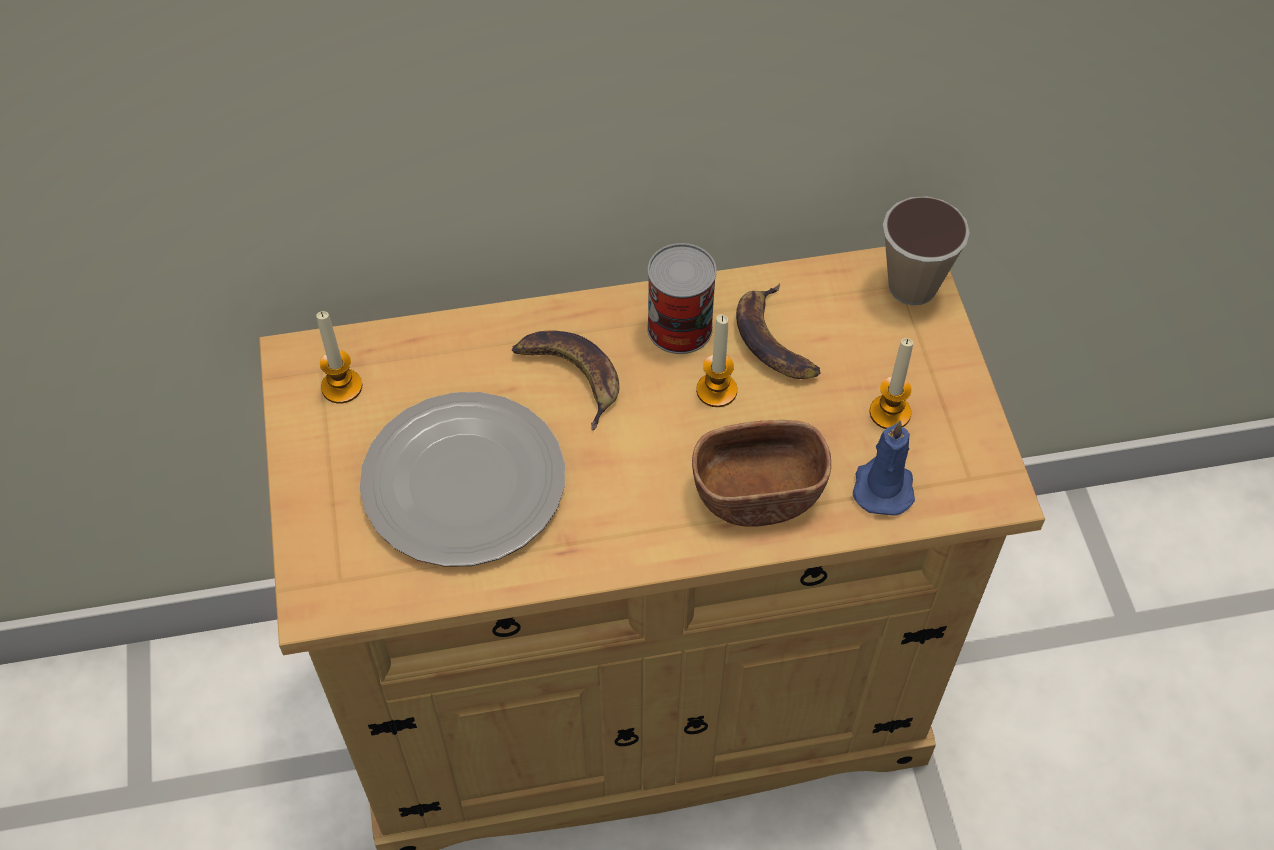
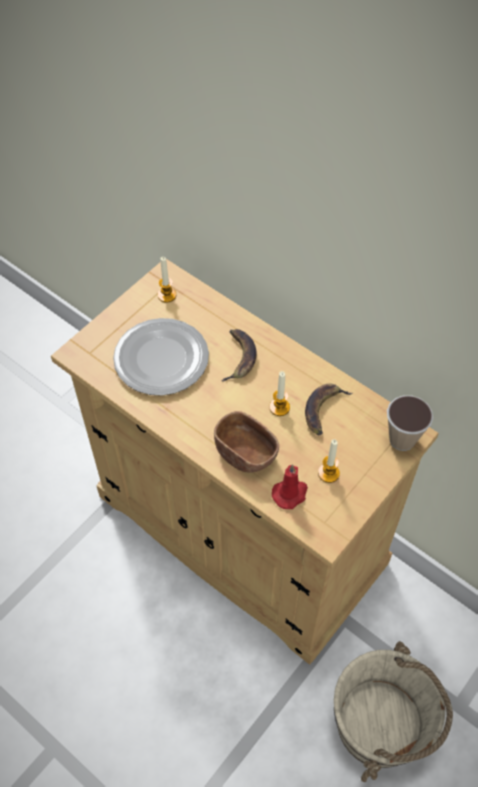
camera: 50 degrees right, 0 degrees up
(679, 327) = (297, 375): can -> none
(883, 485) = (290, 493): blue candle -> red candle
(1084, 741) = (380, 724): none -> beige bucket

